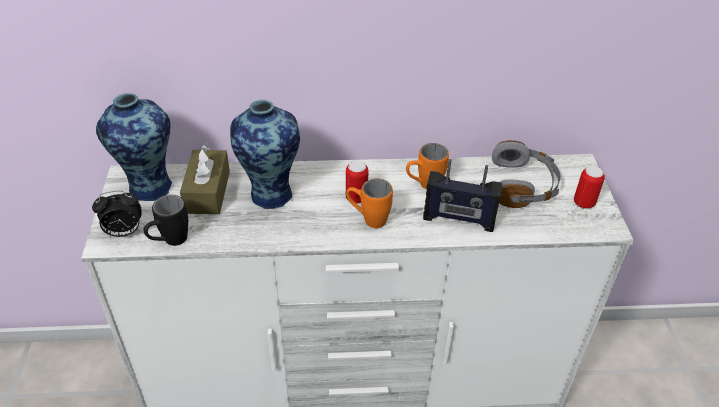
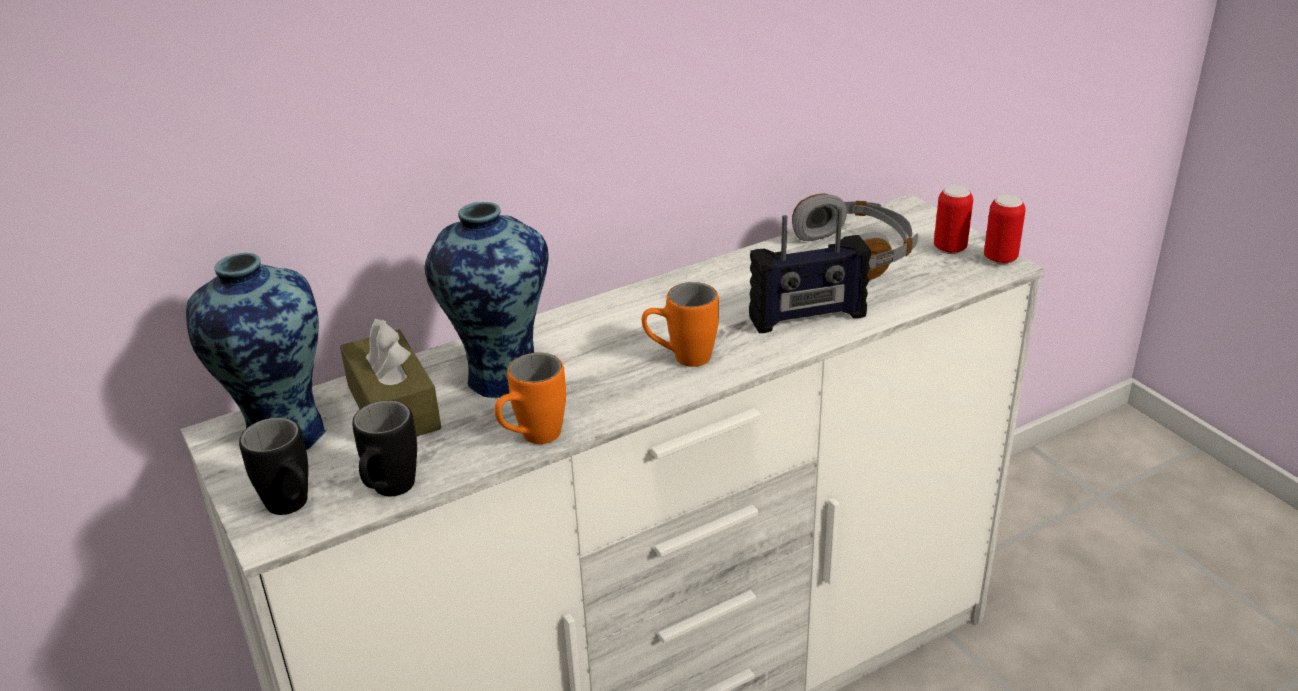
camera: 25 degrees left, 10 degrees down
(124, 232) = (293, 508): alarm clock -> black mug
(356, 198) = (640, 340): can -> can (1000, 259)
(424, 185) = (723, 294): orange mug -> orange mug (532, 439)

